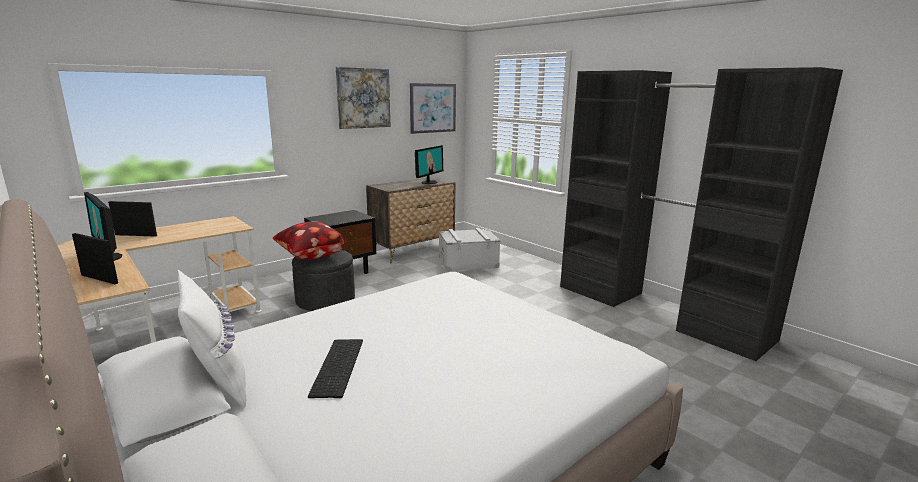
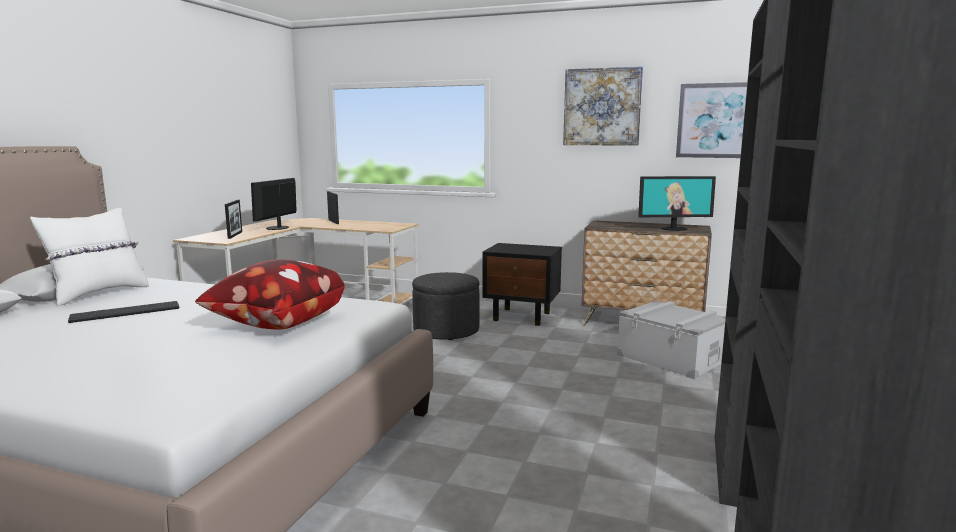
camera: 60 degrees right, 5 degrees down
(310, 257) = (435, 275): pillow -> pillow (276, 324)

